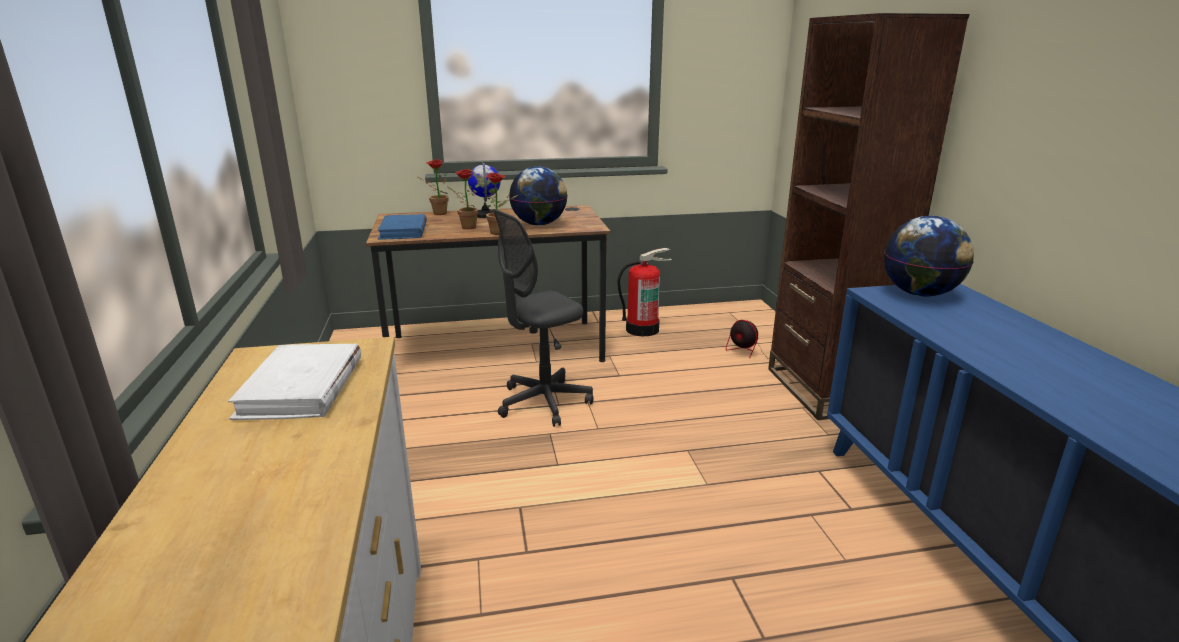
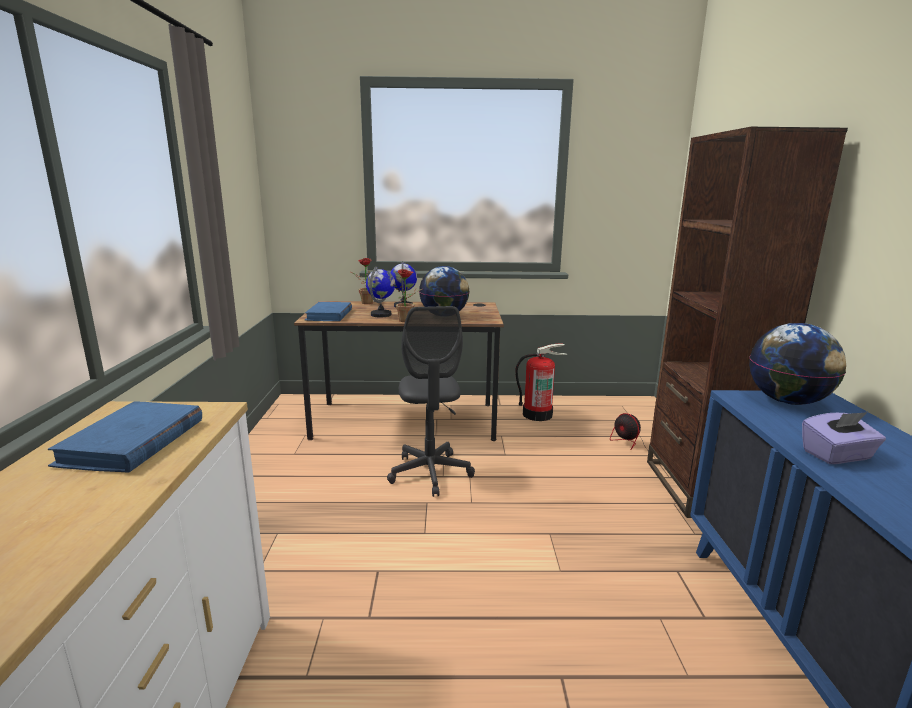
camera: 10 degrees right, 5 degrees down
(301, 388) = (133, 442): white book -> blue book
(465, 227) = (381, 315): potted plant -> globe
(543, 403) = (430, 473): grey office chair -> grey office chair turned 75 degrees counterclockwise
(973, 341) = (837, 455): none -> purple tissue box

